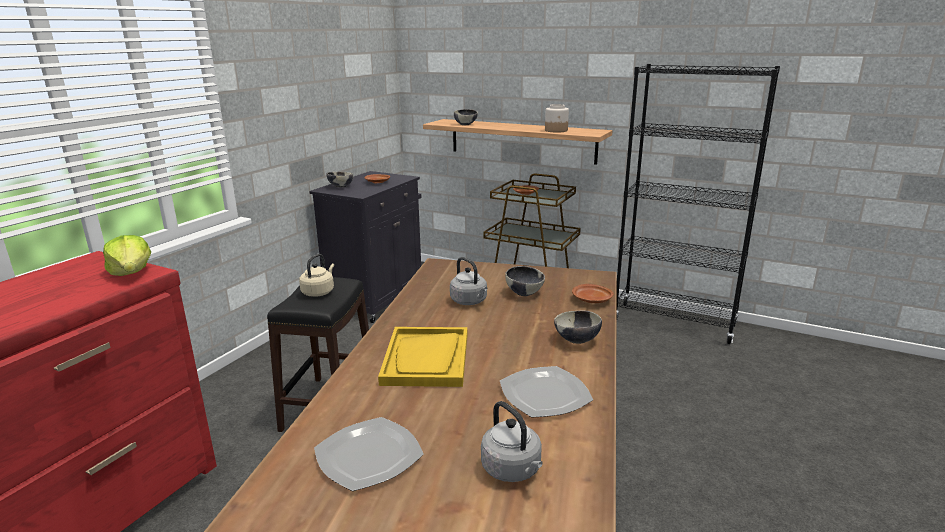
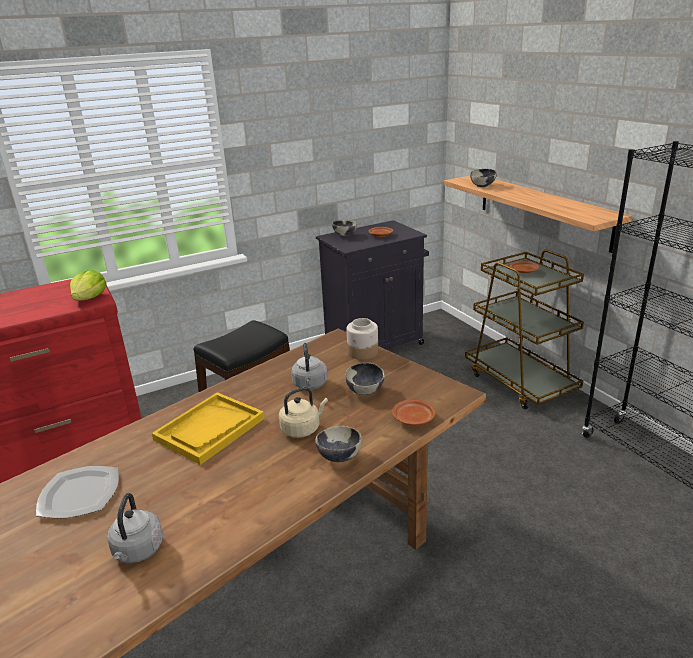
camera: 35 degrees right, 5 degrees up
(319, 292) = (243, 337): beige kettle -> beige kettle (302, 429)
(545, 394) = (244, 498): plate -> none
(556, 130) = (561, 208): jar -> jar (363, 352)

